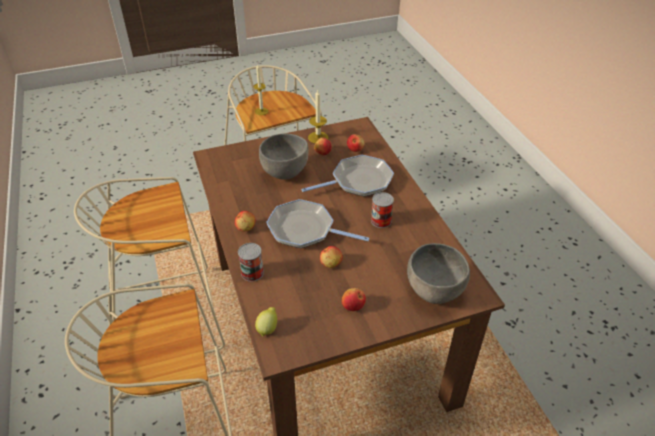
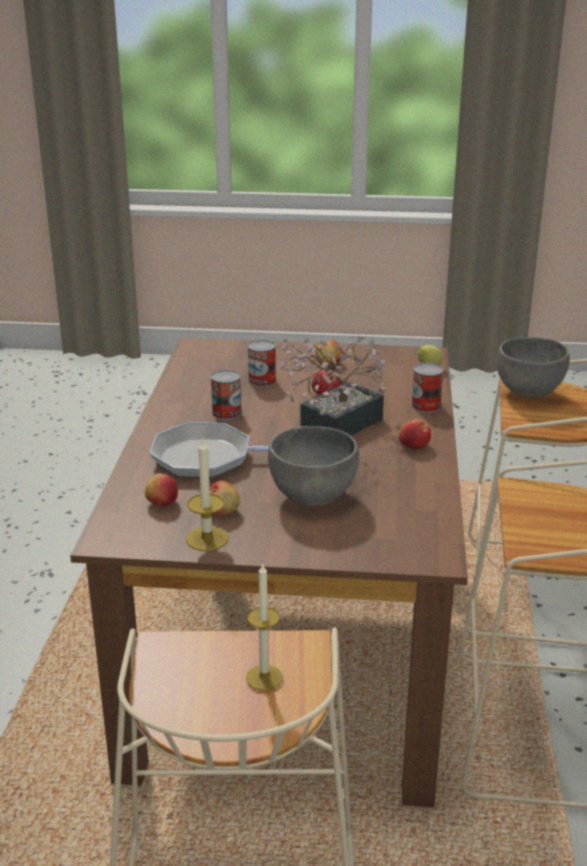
camera: 155 degrees left, 15 degrees down
(305, 229) = (334, 426): frying pan -> potted plant
(387, 263) = (262, 381): none -> can
(434, 292) = (236, 355): grey bowl -> grey bowl (528, 392)

